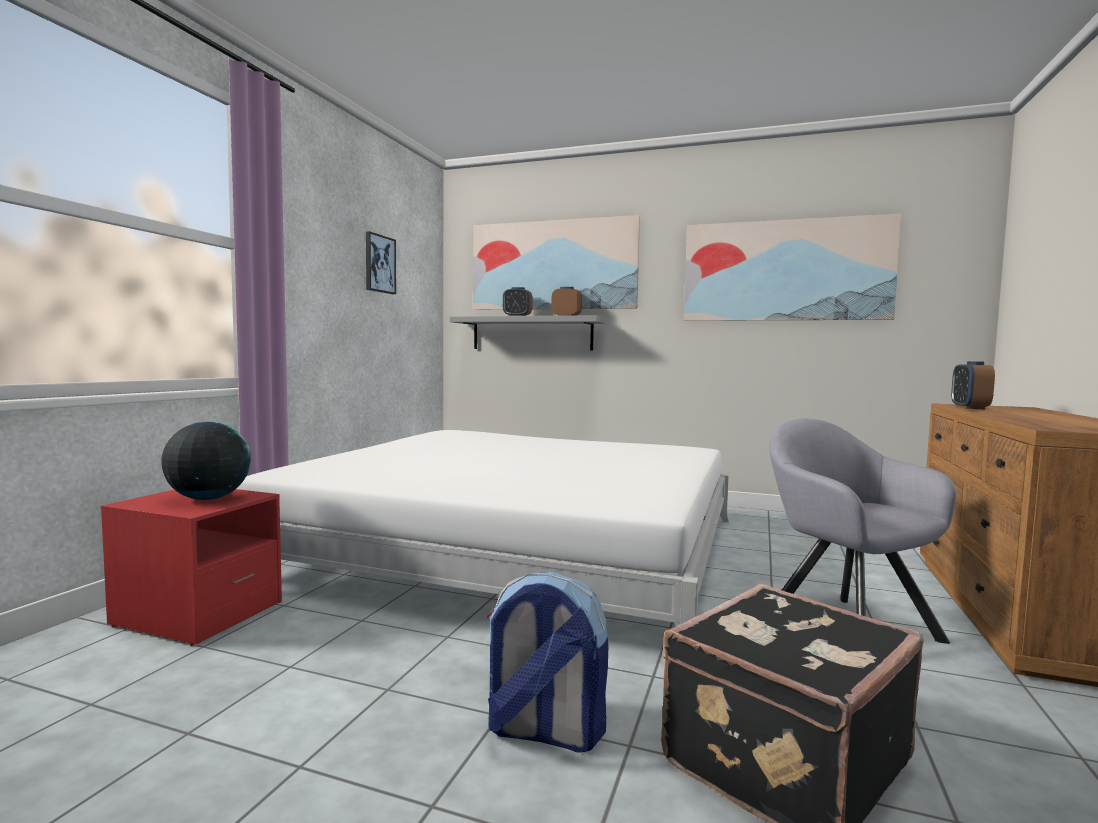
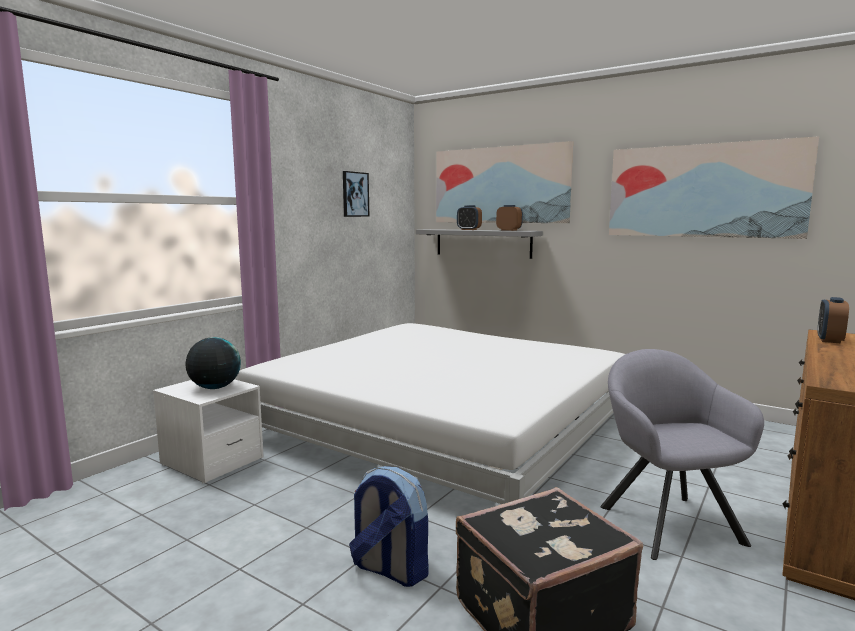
camera: 15 degrees right, 5 degrees up
(198, 614) = (212, 461): red nightstand -> white nightstand

